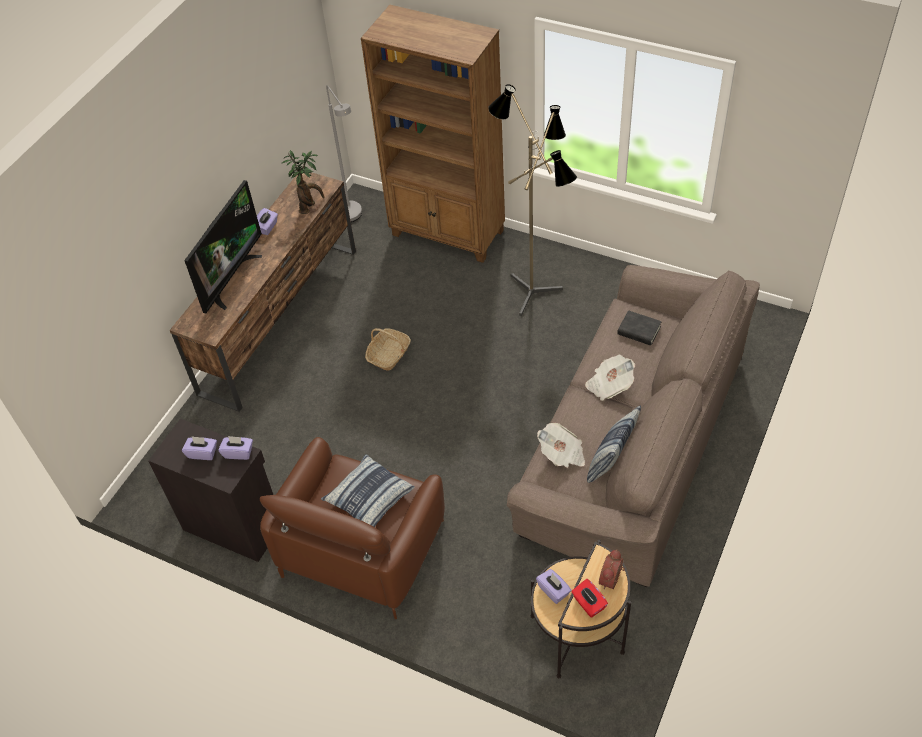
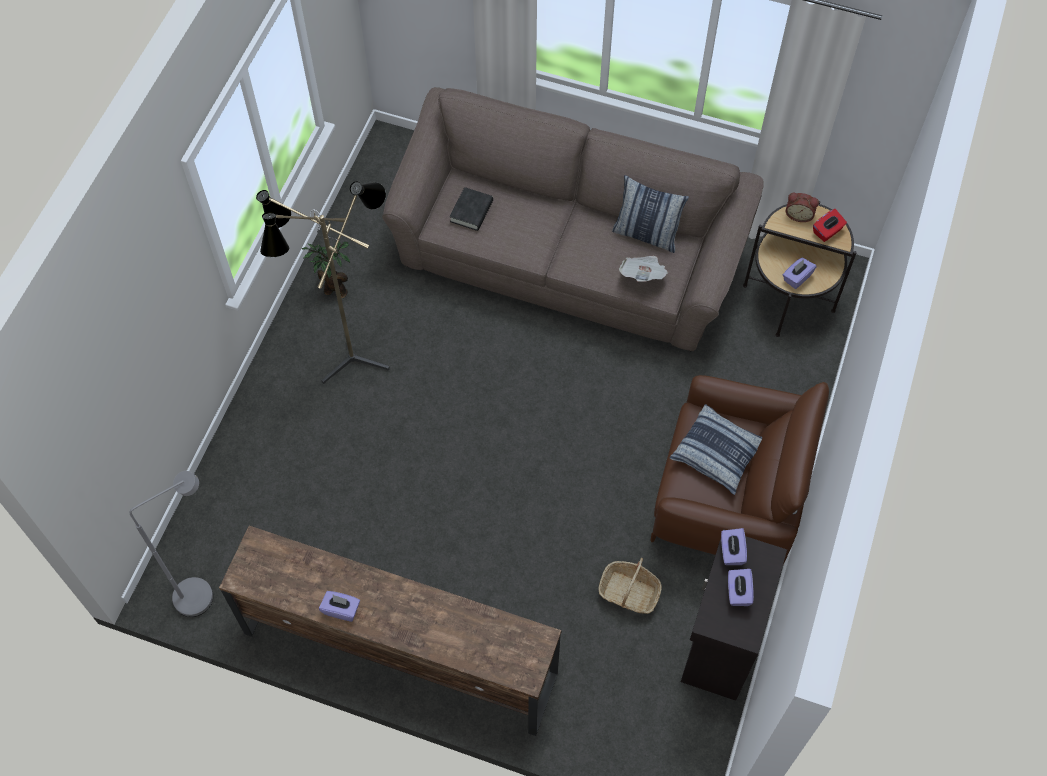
camera: 100 degrees left, 10 degrees up
(231, 279) = (441, 637): television -> none
(309, 206) = (299, 560): potted plant -> potted plant (333, 290)
(389, 354) = (455, 508): basket -> basket (629, 592)
(448, 233) = (243, 462): brown bookcase -> none
(609, 385) = (548, 238): newspaper -> none

